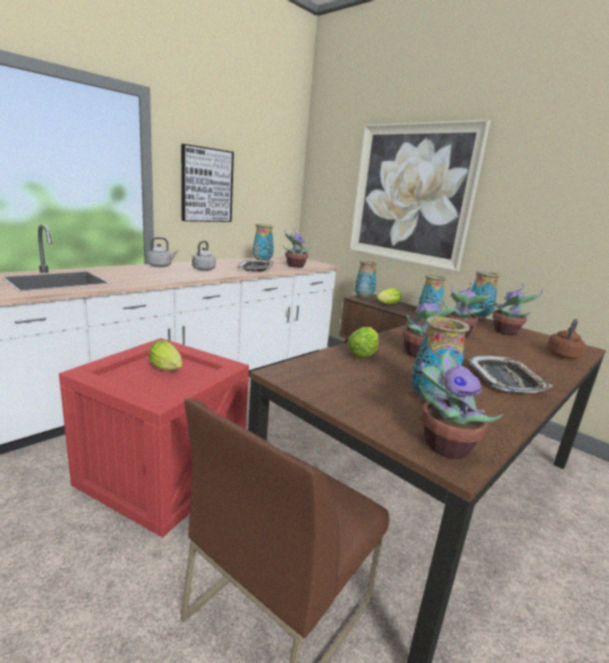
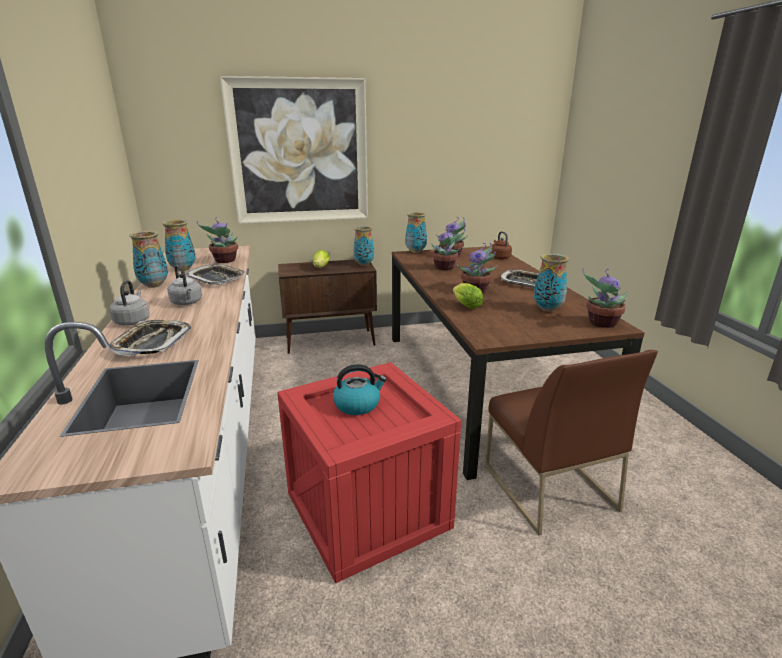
camera: 55 degrees left, 5 degrees up
(131, 272) = (152, 342): none -> tray
(167, 370) = (358, 404): lettuce -> kettle
(206, 185) = (75, 186): picture -> none
(363, 297) = (289, 269): vase -> vase (154, 285)

